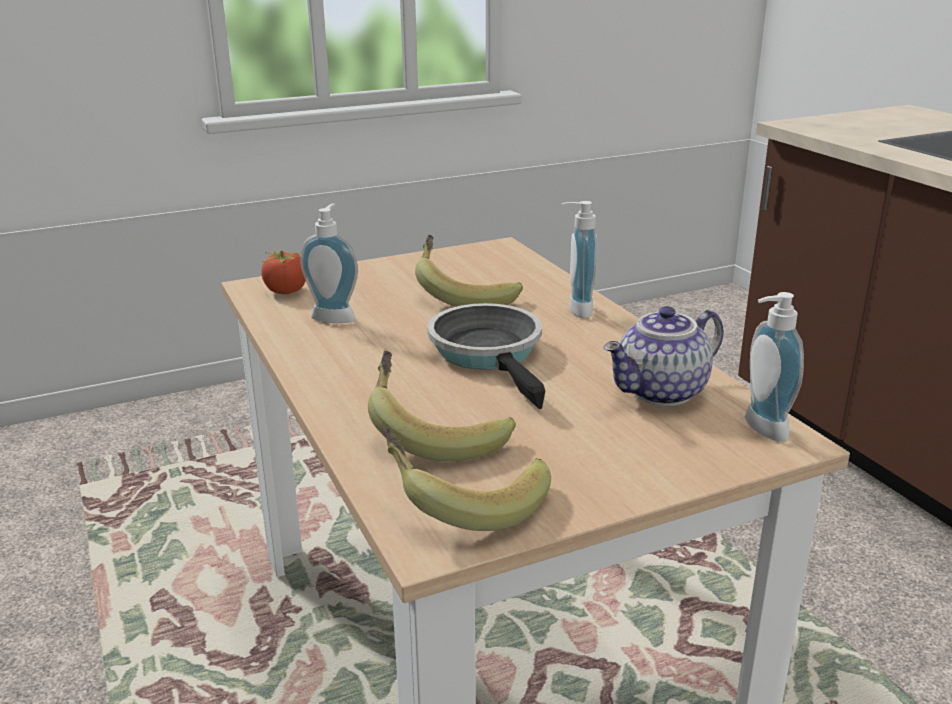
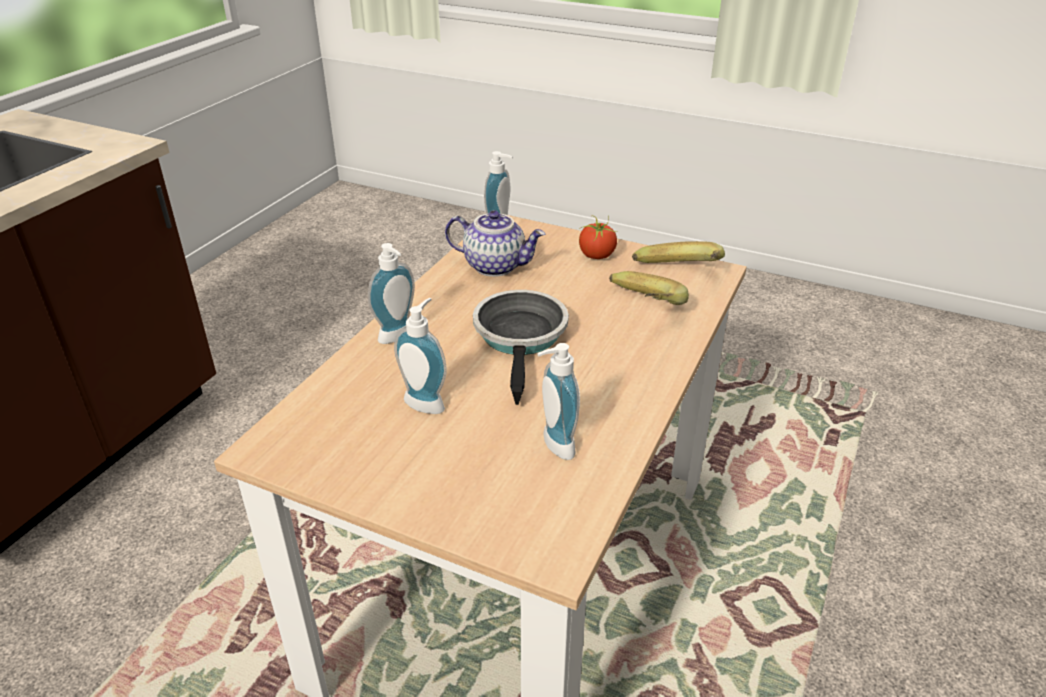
camera: 130 degrees left, 10 degrees up
(287, 291) = (540, 520): tomato -> tomato (596, 255)
(465, 295) = (427, 401): banana -> soap dispenser
(490, 354) = (521, 338): frying pan -> frying pan turned 150 degrees clockwise

